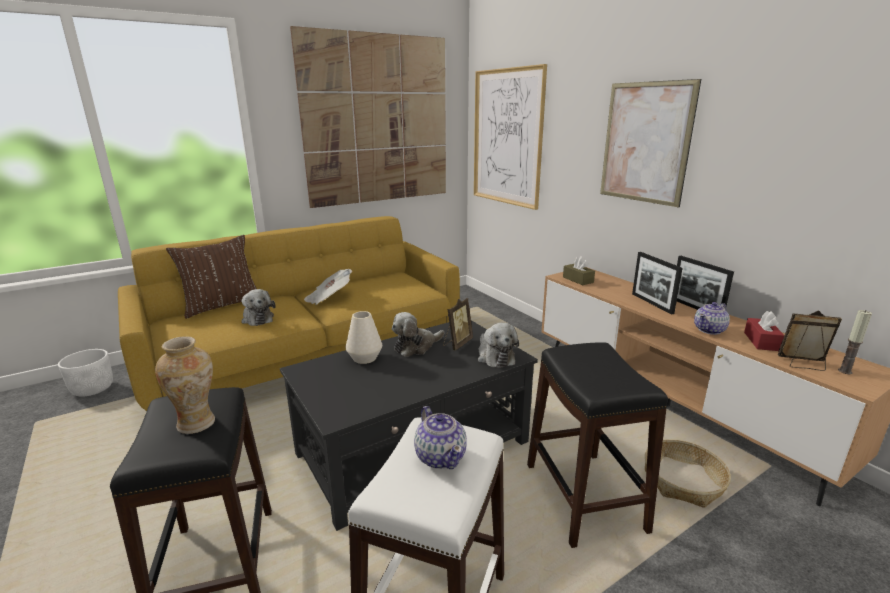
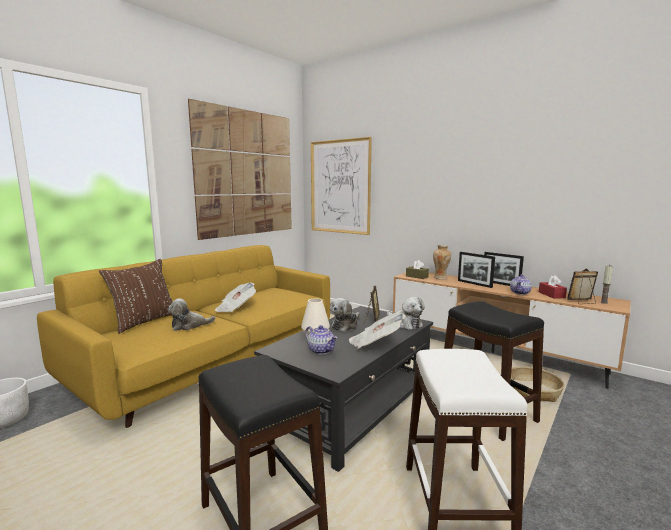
camera: 20 degrees left, 10 degrees down
(197, 424) = (265, 378): vase -> vase (440, 278)
(257, 318) = (189, 326): plush toy -> plush toy turned 120 degrees clockwise
(423, 383) = (375, 344): none -> newspaper
(440, 456) = (464, 365): teapot -> teapot (321, 350)
(645, 143) = (450, 184): picture -> none

